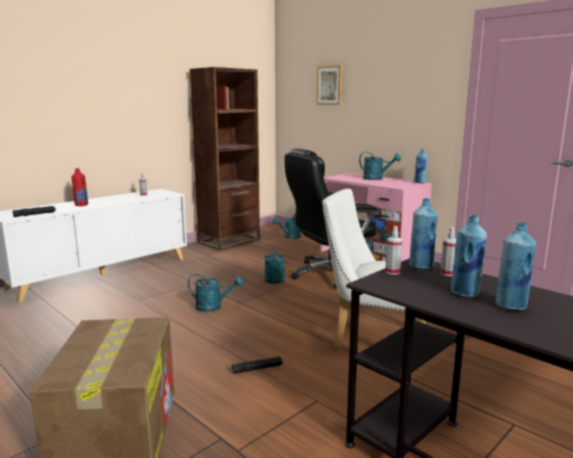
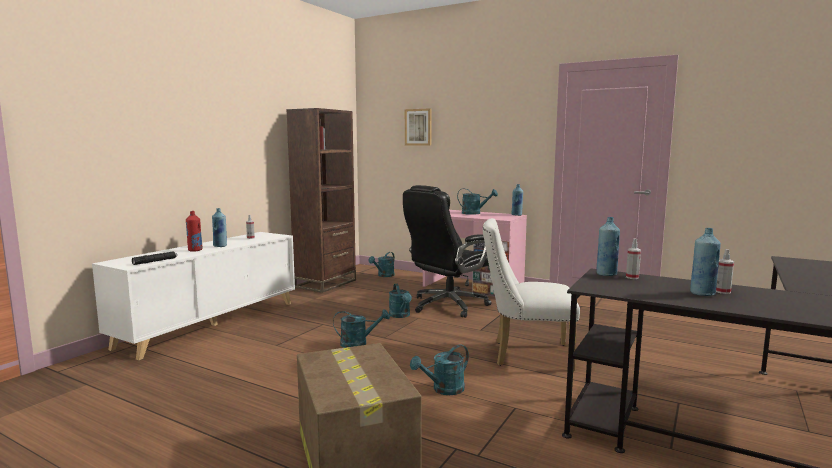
camera: 15 degrees left, 5 degrees down
(257, 369) = (443, 390): black flashlight -> turquoise watering can
(392, 272) = (591, 279): spray bottle -> spray bottle (722, 292)
(465, 293) = (661, 289): blue bottle -> blue bottle (220, 246)

